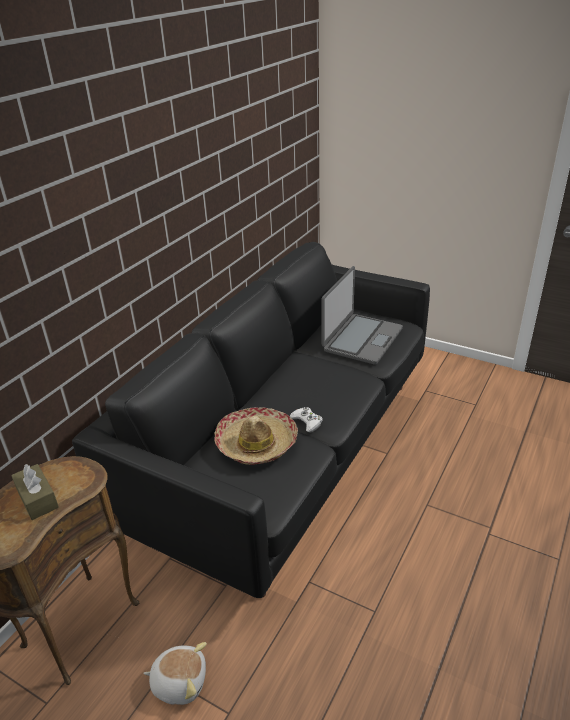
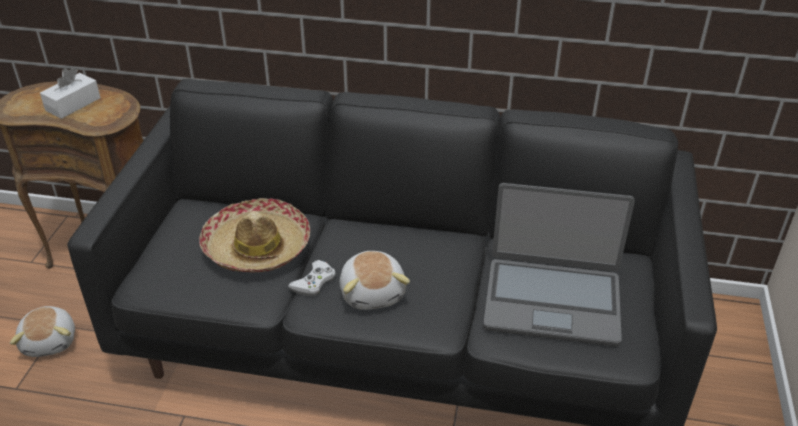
camera: 70 degrees right, 5 degrees up
(37, 499) = (73, 104): brown tissue box -> white tissue box
(327, 399) = (373, 292): none -> plush toy

